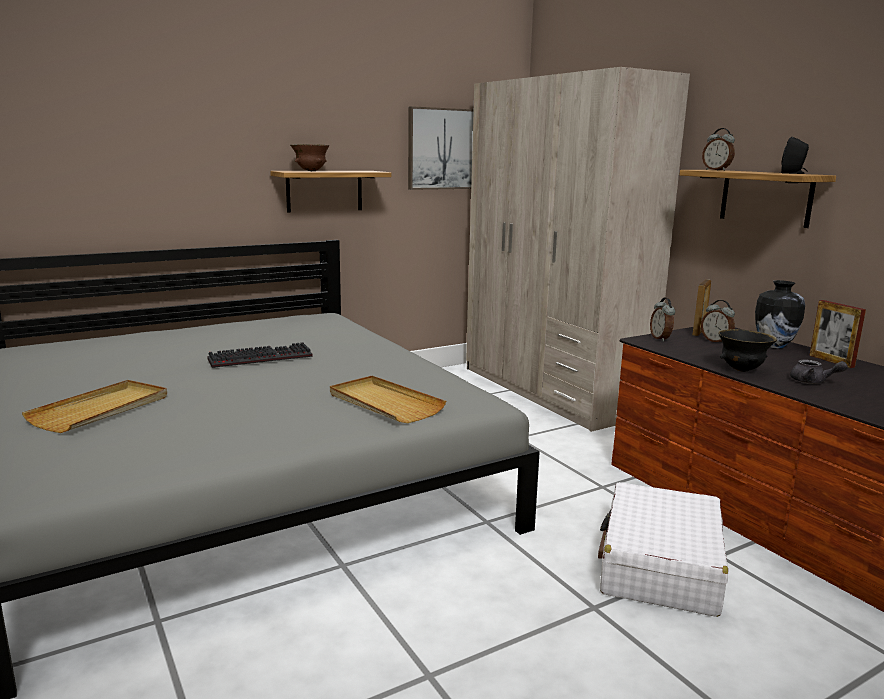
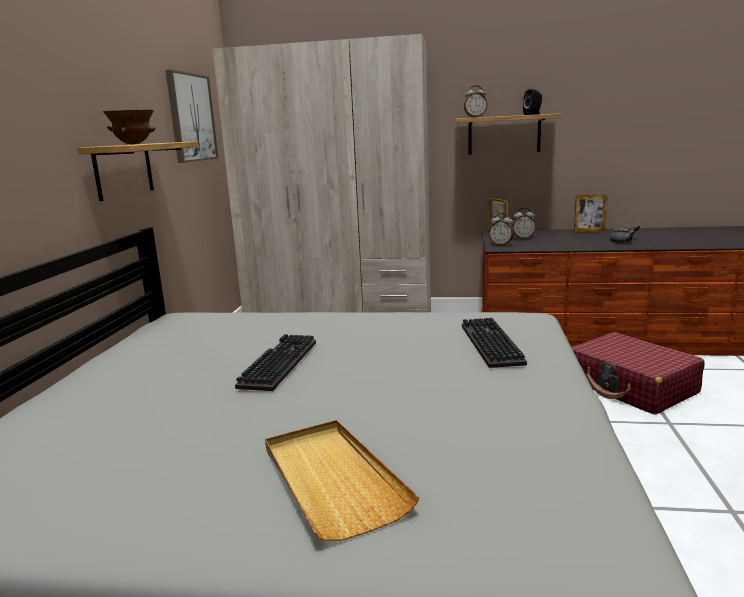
camera: 50 degrees left, 0 degrees up
(384, 403) = (488, 344): beige tray -> keyboard
(660, 566) = (631, 387): white suitcase -> red suitcase
(742, 370) = (588, 246): black bowl -> none
(773, 345) = (547, 233): vase -> none

